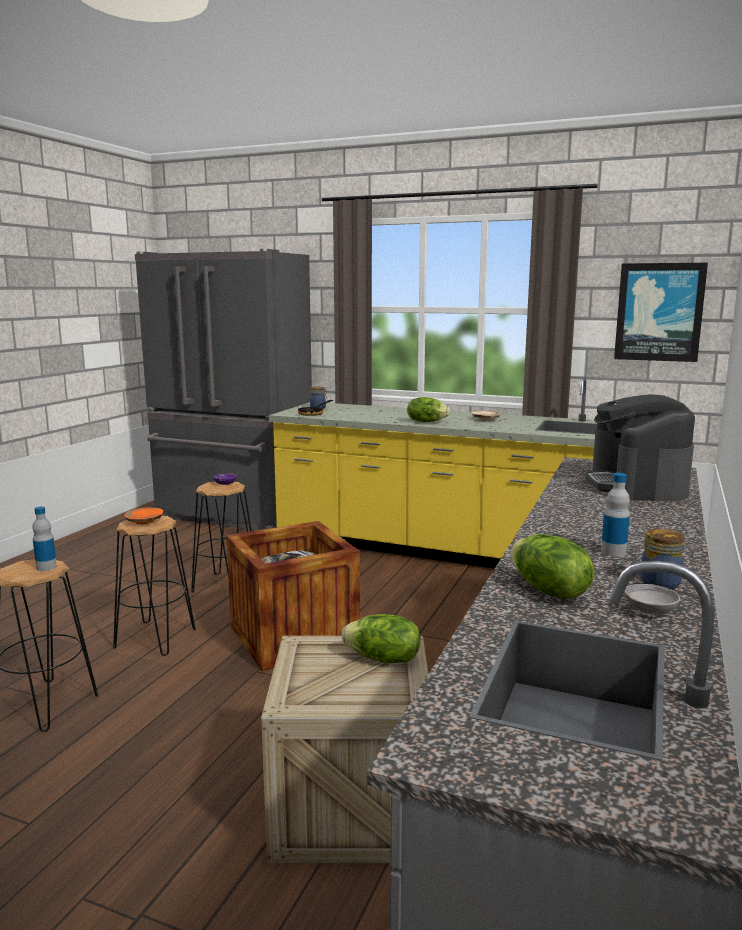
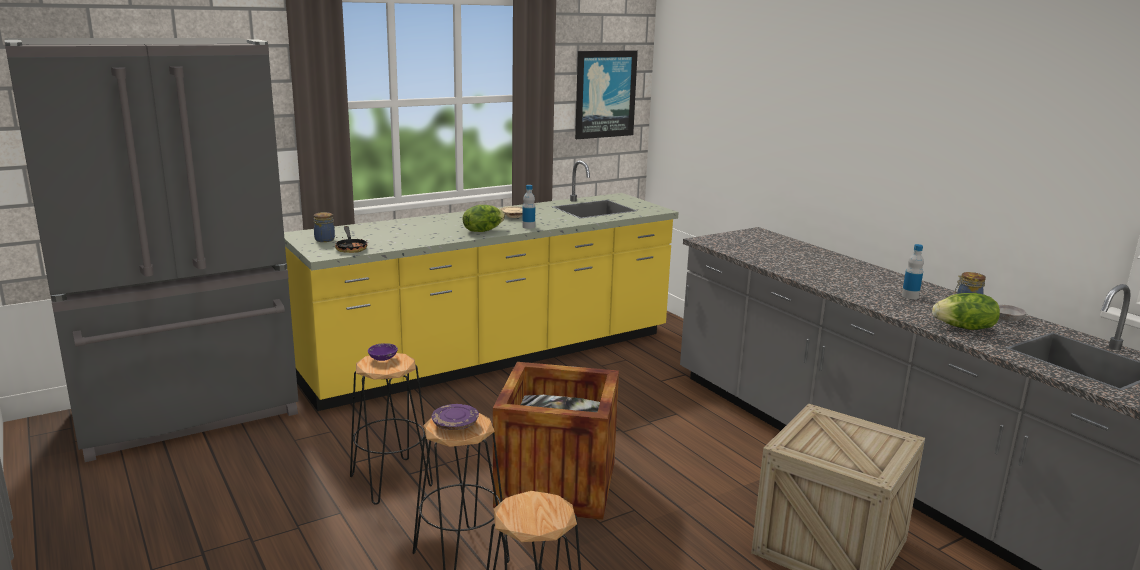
camera: 55 degrees left, 5 degrees up
(46, 567) = (541, 502): bottle -> bottle (528, 227)
(144, 521) = (455, 424): orange plate -> purple plate
(383, 659) = (835, 426): lettuce -> none
(636, 485) = (782, 249): coffee machine -> none

